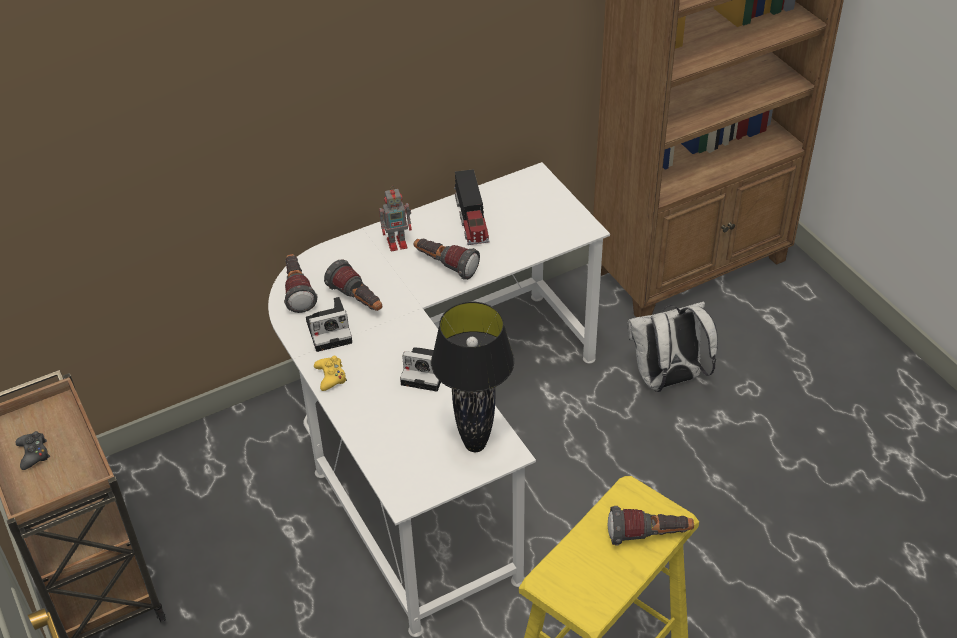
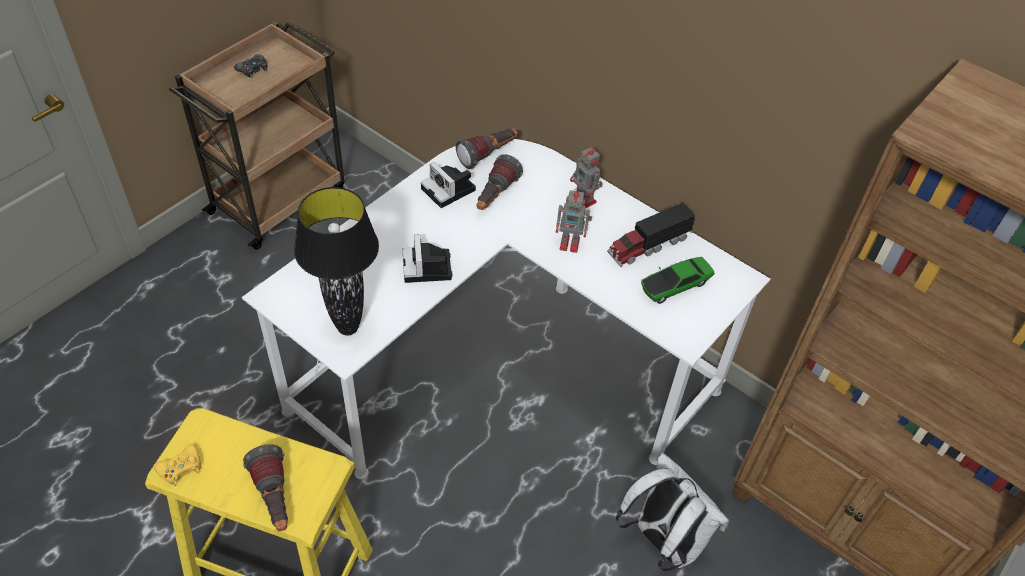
camera: 65 degrees right, 5 degrees up
(331, 376) = (395, 206): yellow game controller -> yellow game controller (181, 468)
(445, 266) = (571, 243): flashlight -> toy robot
(524, 217) = (675, 285): none -> toy car

